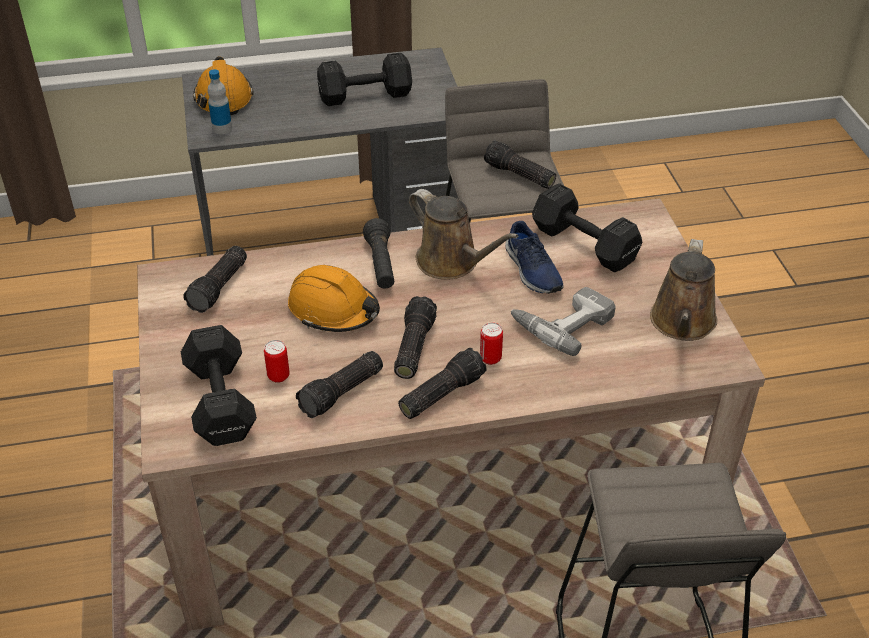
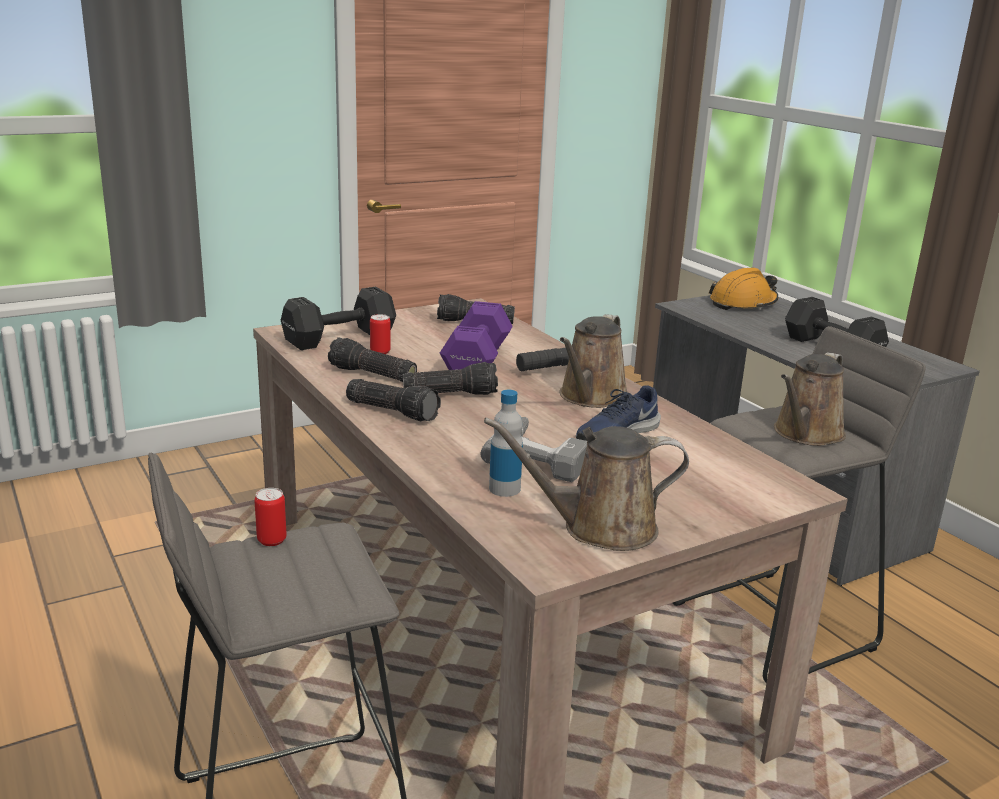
camera: 70 degrees right, 20 degrees down
(222, 128) = (698, 308): bottle -> bottle (504, 489)
(334, 310) = (478, 360): orange hard hat -> purple dumbbell
(490, 358) = (457, 427): can -> can (272, 540)
(518, 175) = (806, 434): flashlight -> brown watering can
(585, 246) = (690, 459): black dumbbell -> none

